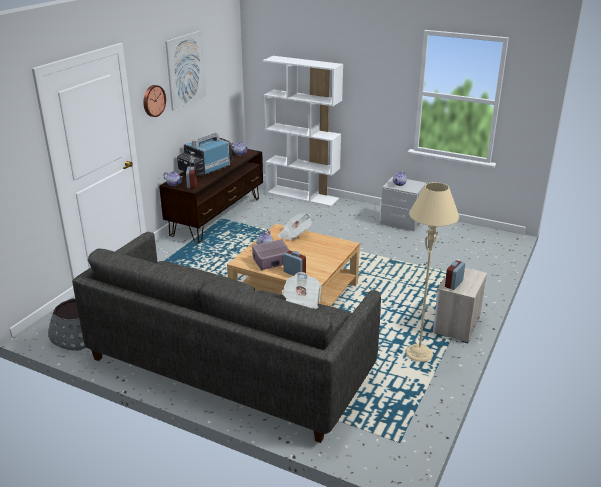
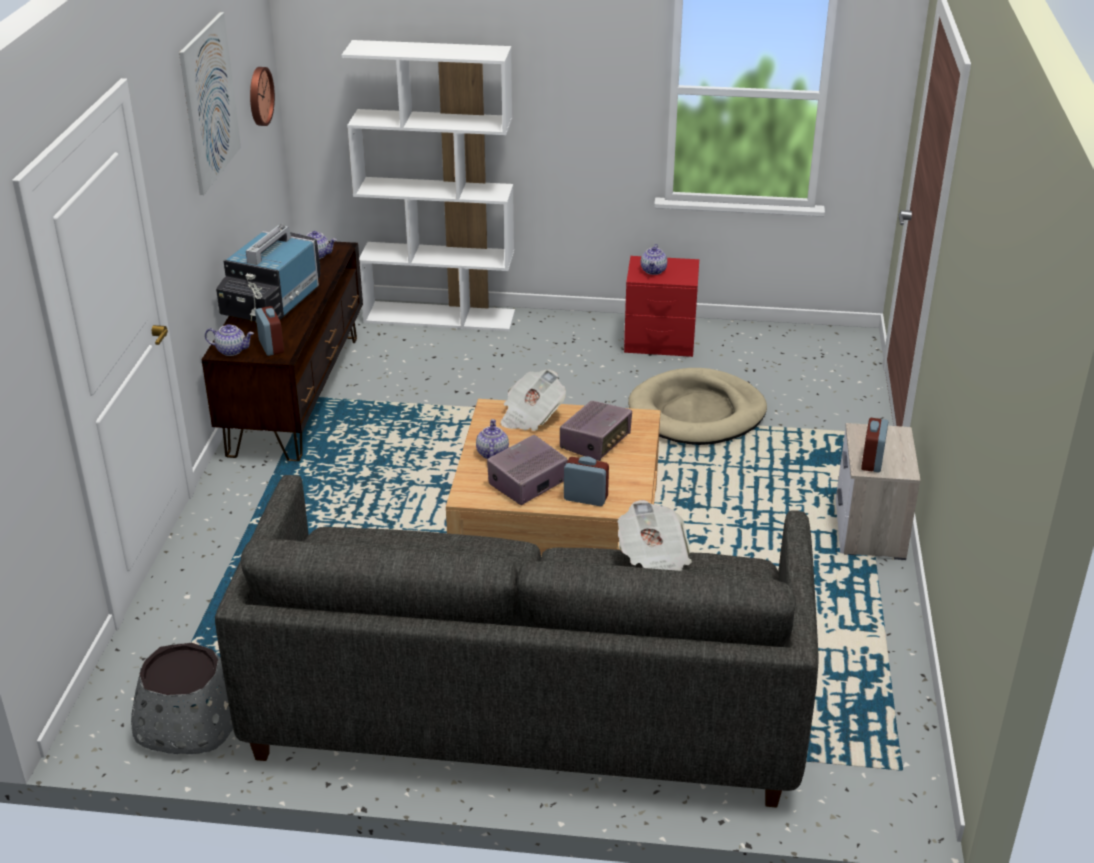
camera: 20 degrees left, 5 degrees up
(153, 100) = (175, 184): wall clock -> wall clock (259, 96)
(317, 250) = (596, 442): none -> radio
(399, 256) = (697, 413): none -> beige dog bed
(401, 222) = (659, 341): grey nightstand -> red nightstand
(419, 354) = (839, 599): beige floor lamp -> none

